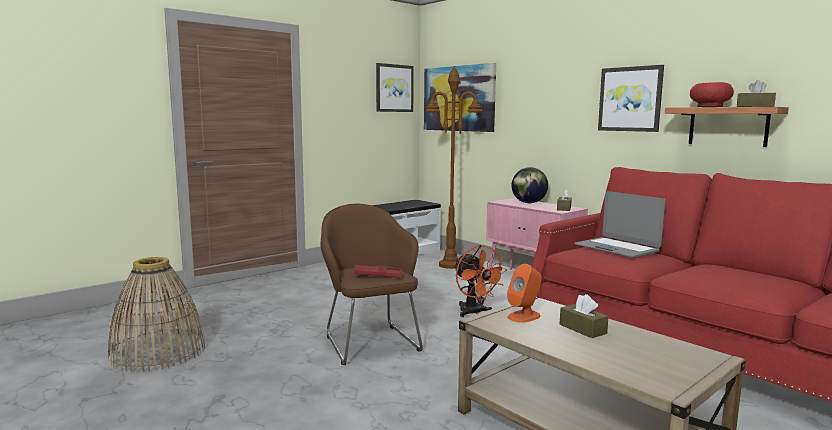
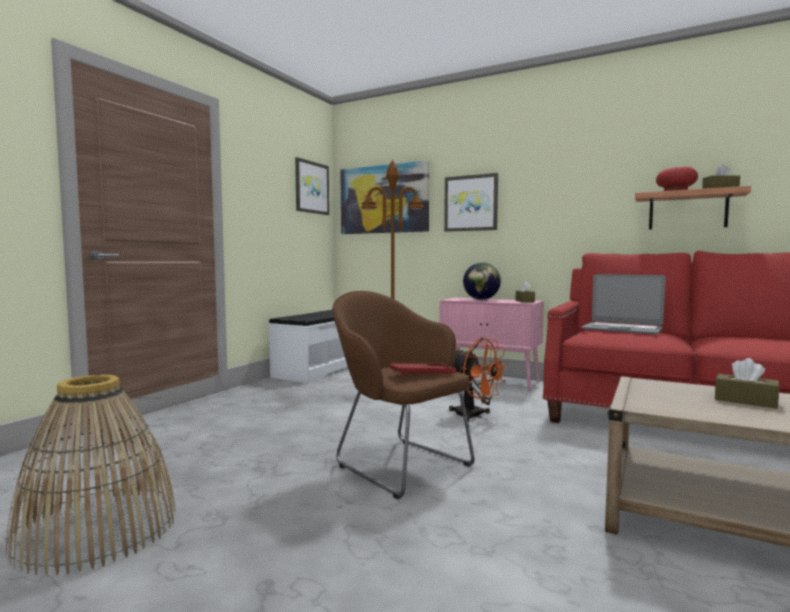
camera: 20 degrees left, 5 degrees down
(524, 316) = (664, 396): orange speaker -> none
(630, 99) = (584, 190): picture -> picture (471, 203)

